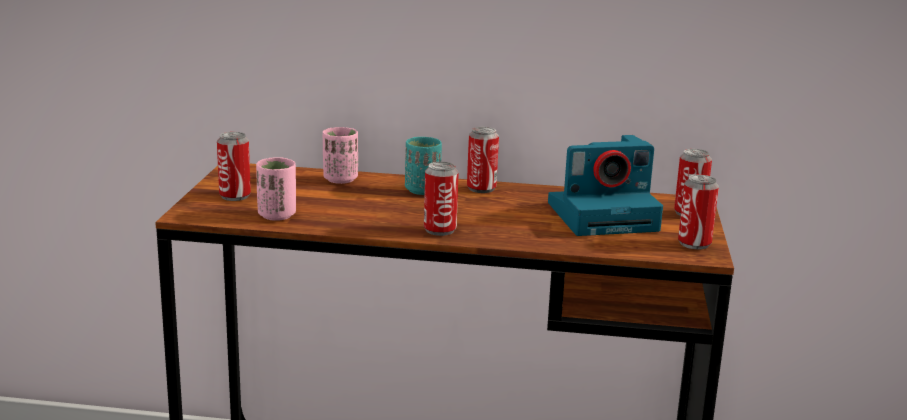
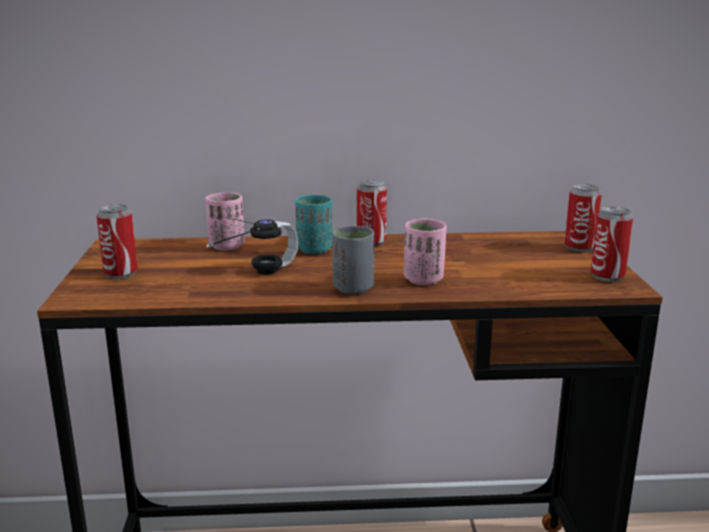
camera: 10 degrees left, 0 degrees up
(277, 215) = (173, 290): pink cup -> pink cup (423, 279)
(346, 206) = (245, 273): none -> headphones
(440, 230) = (353, 288): can -> grey cup
(604, 216) = (504, 257): camera -> none

